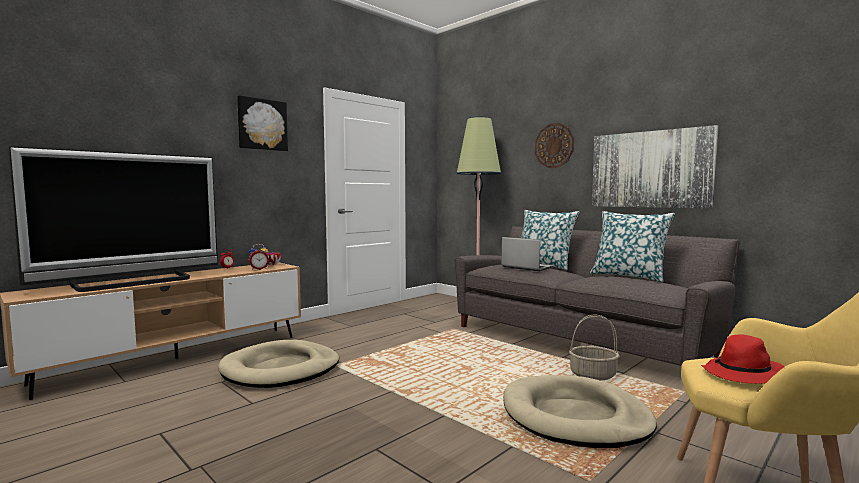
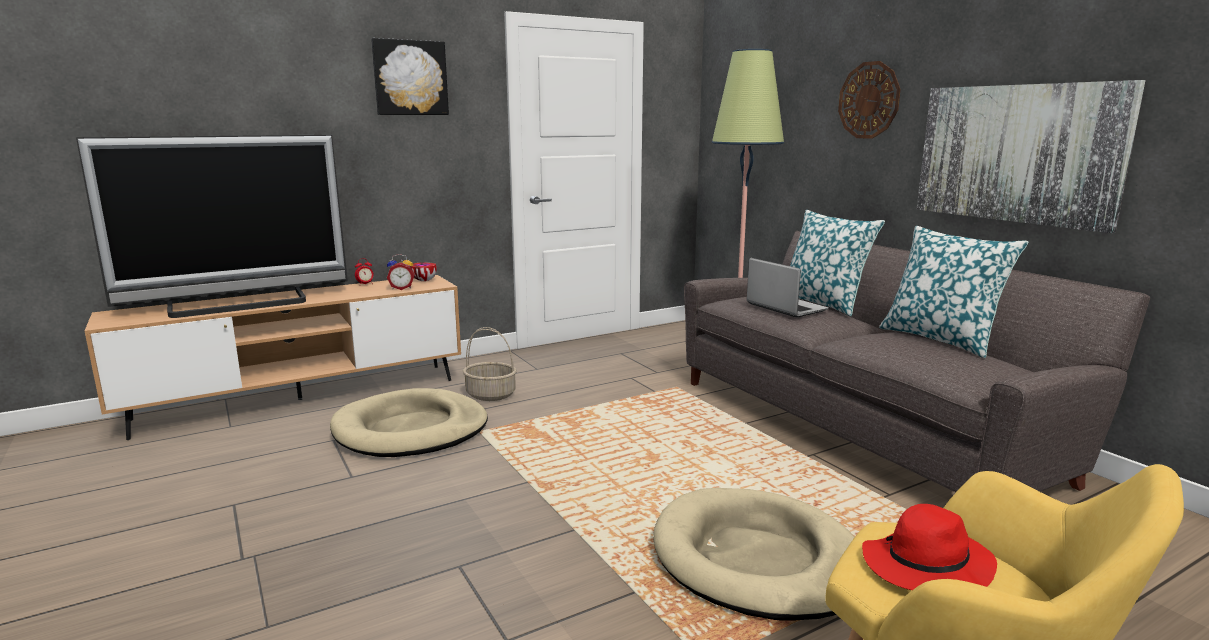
camera: 15 degrees right, 10 degrees up
(593, 375) = (836, 492): basket -> basket (491, 394)

